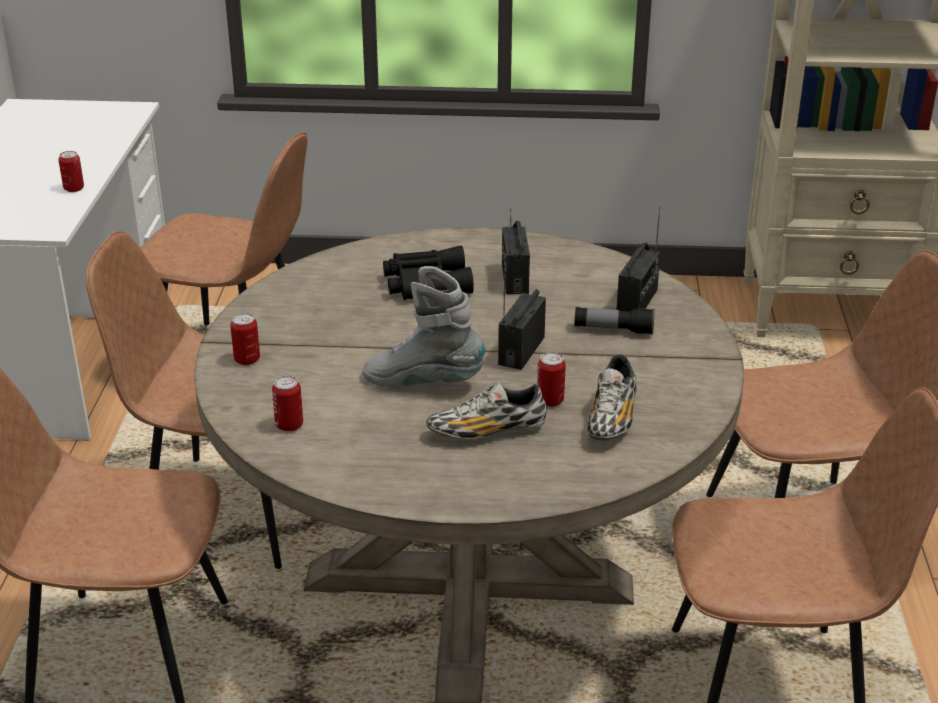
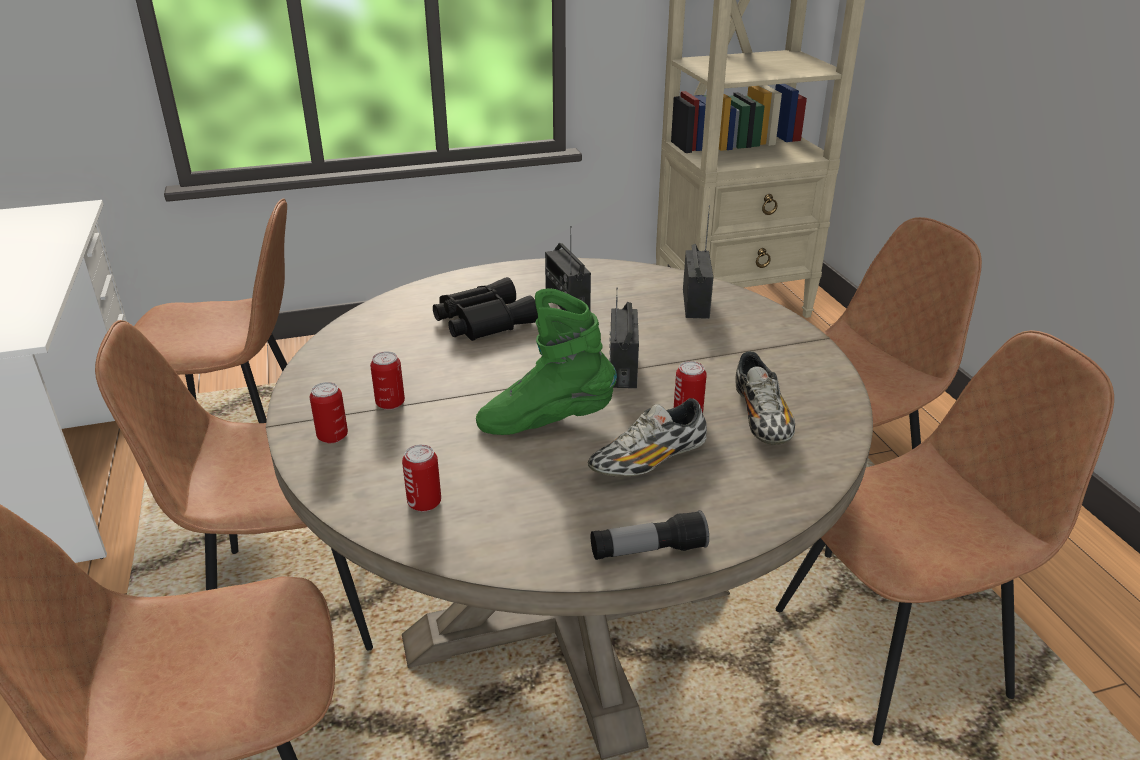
camera: 20 degrees left, 0 degrees up
(74, 188) = (36, 291): can -> can (390, 403)
(423, 382) = (546, 421): grey boot -> green boot
(613, 330) = (694, 332): flashlight -> flashlight (648, 551)

